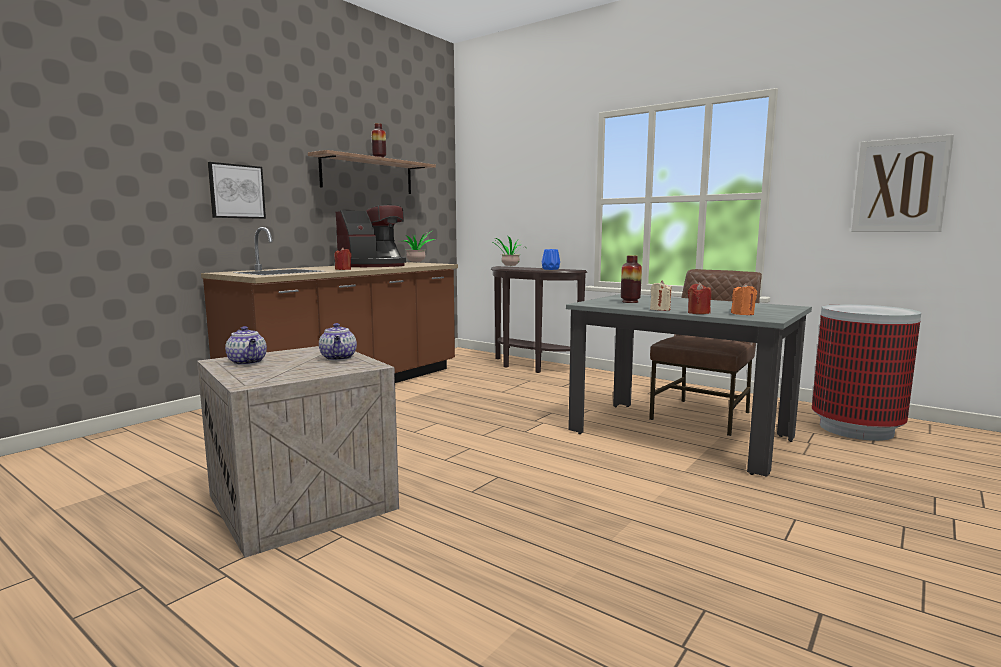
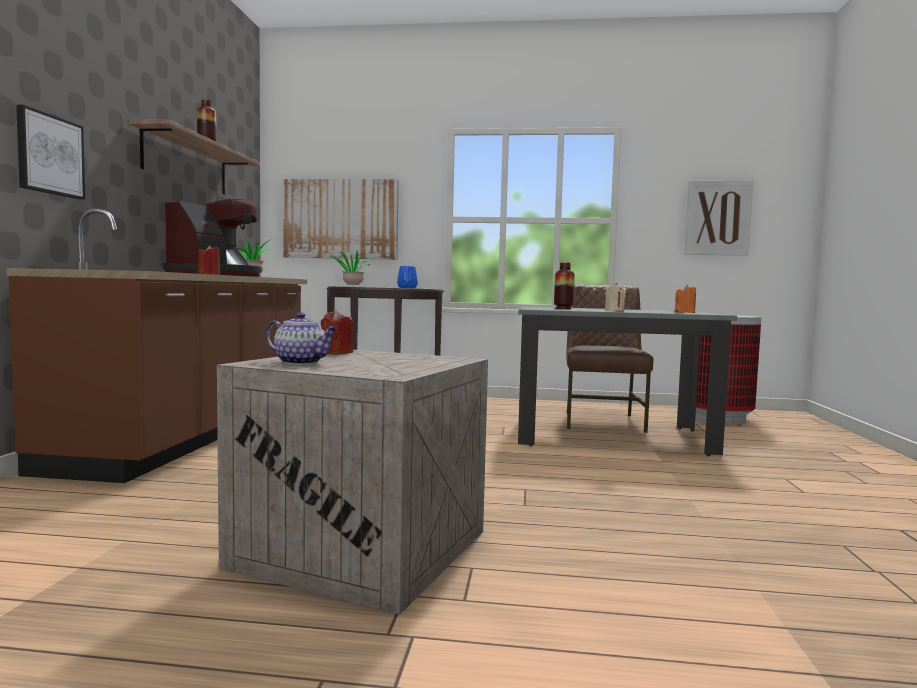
camera: 30 degrees left, 5 degrees down
(339, 358) = (398, 356): teapot -> none
(511, 205) = (340, 219): none -> picture
(698, 313) = (652, 312): red candle -> red candle (337, 353)

